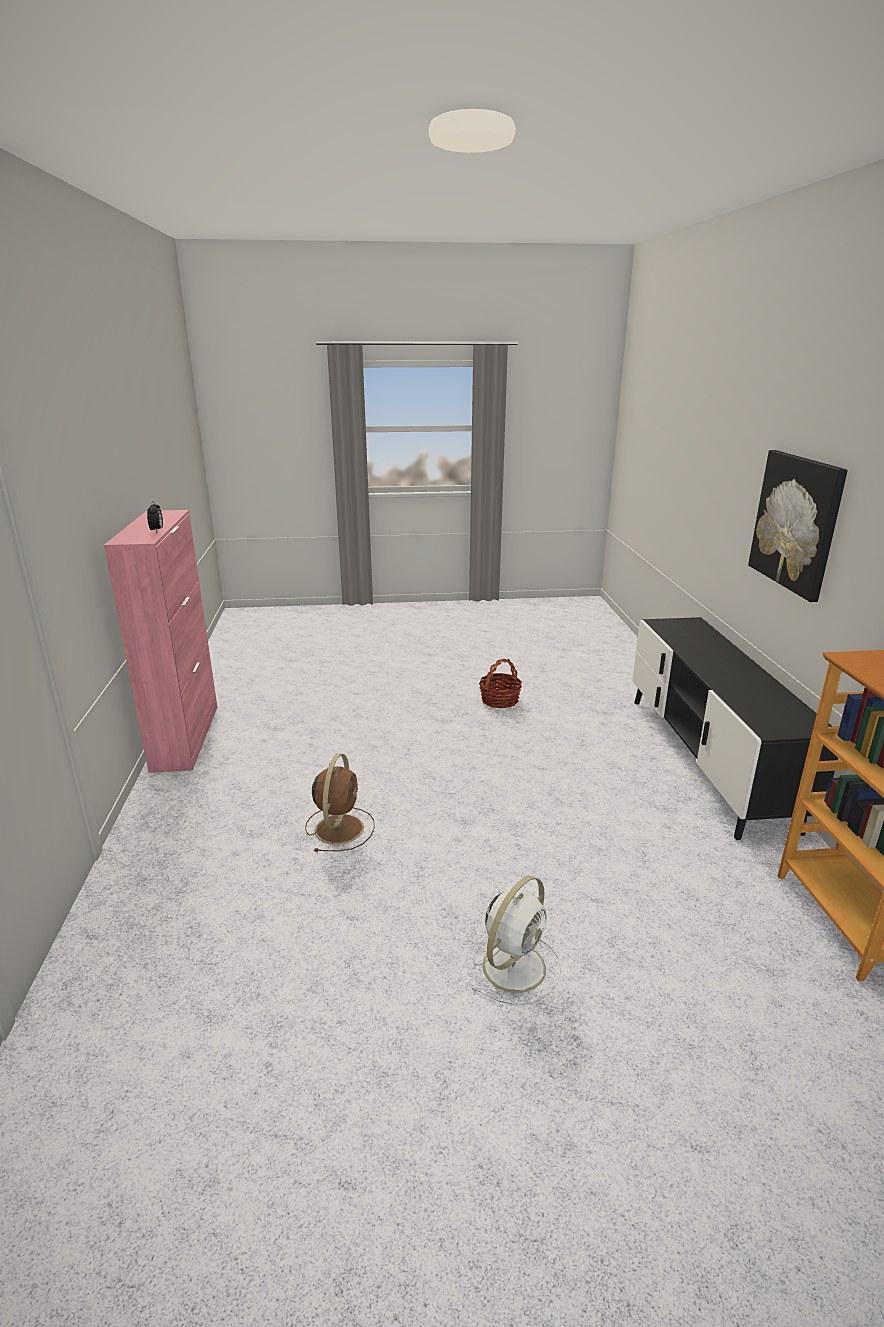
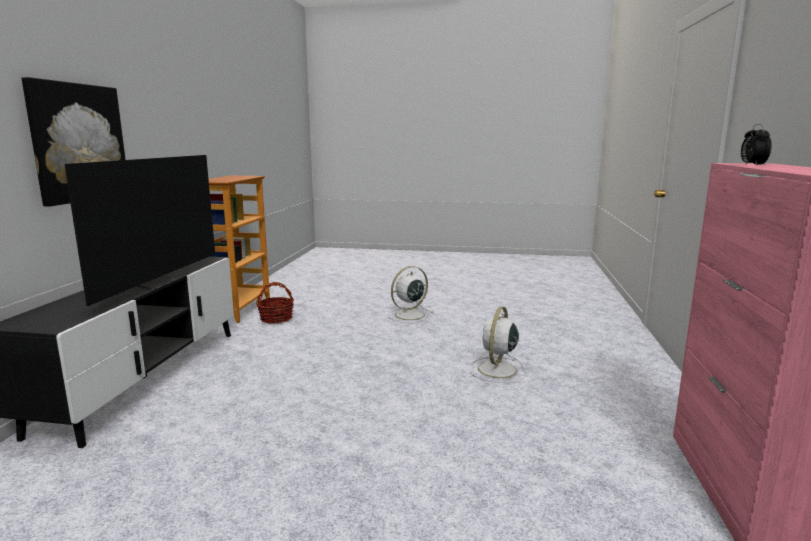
camera: 165 degrees left, 10 degrees down
(340, 828) = (496, 370): brown fan -> white fan
(499, 700) = (249, 484): basket -> basket (276, 318)
(708, 671) = (153, 283): none -> television

